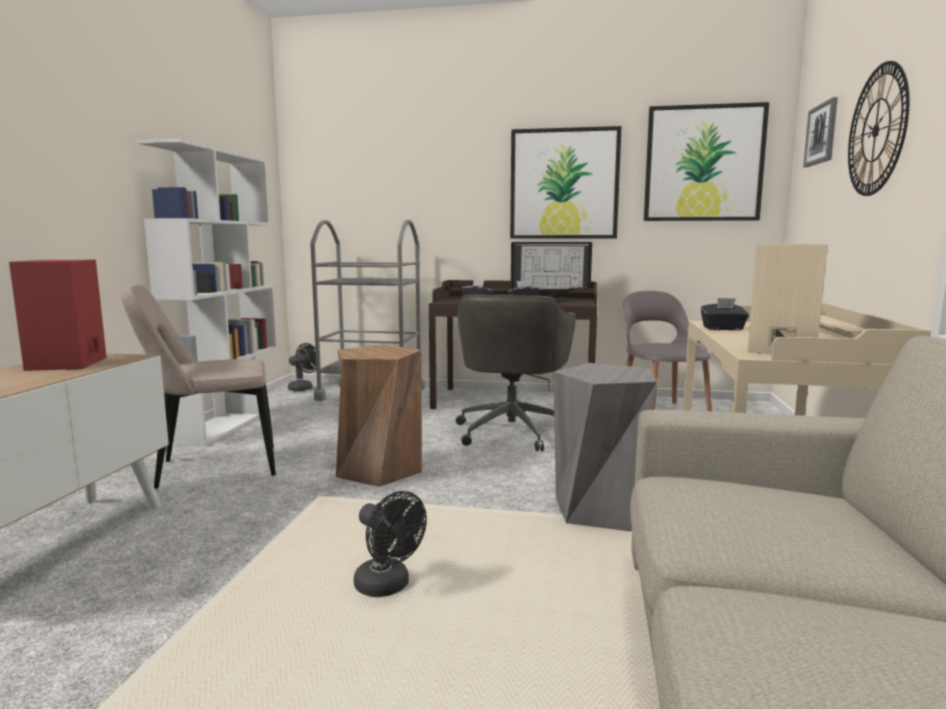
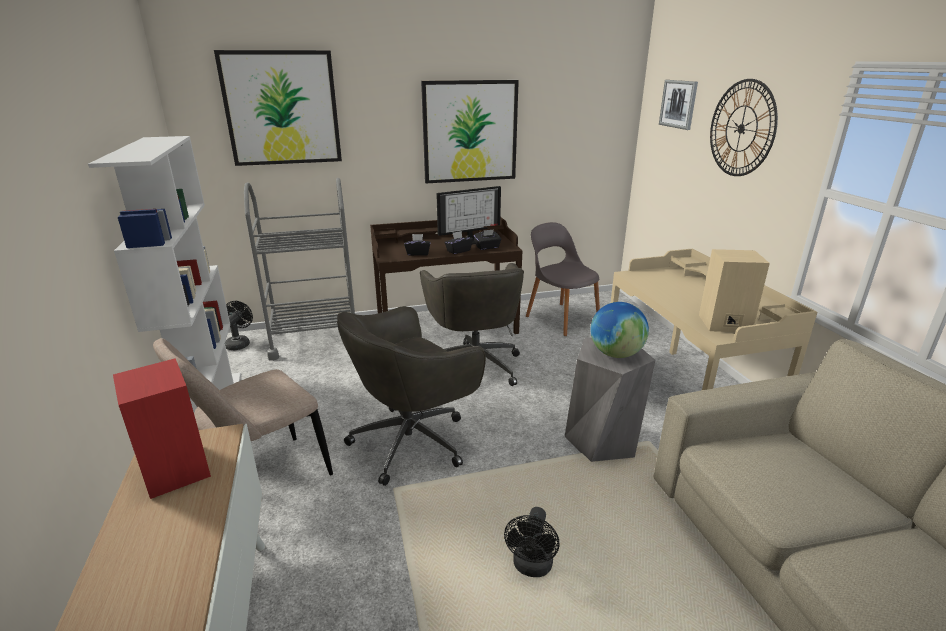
camera: 25 degrees left, 15 degrees up
(379, 470) = (413, 441): brown stool -> grey office chair
(388, 587) = (531, 567): black fan -> black fan turned 90 degrees clockwise
(609, 373) = (615, 354): none -> globe
(703, 163) = (580, 113): picture -> picture (282, 108)
(723, 329) = (653, 287): black tissue box -> black tissue box (487, 247)

